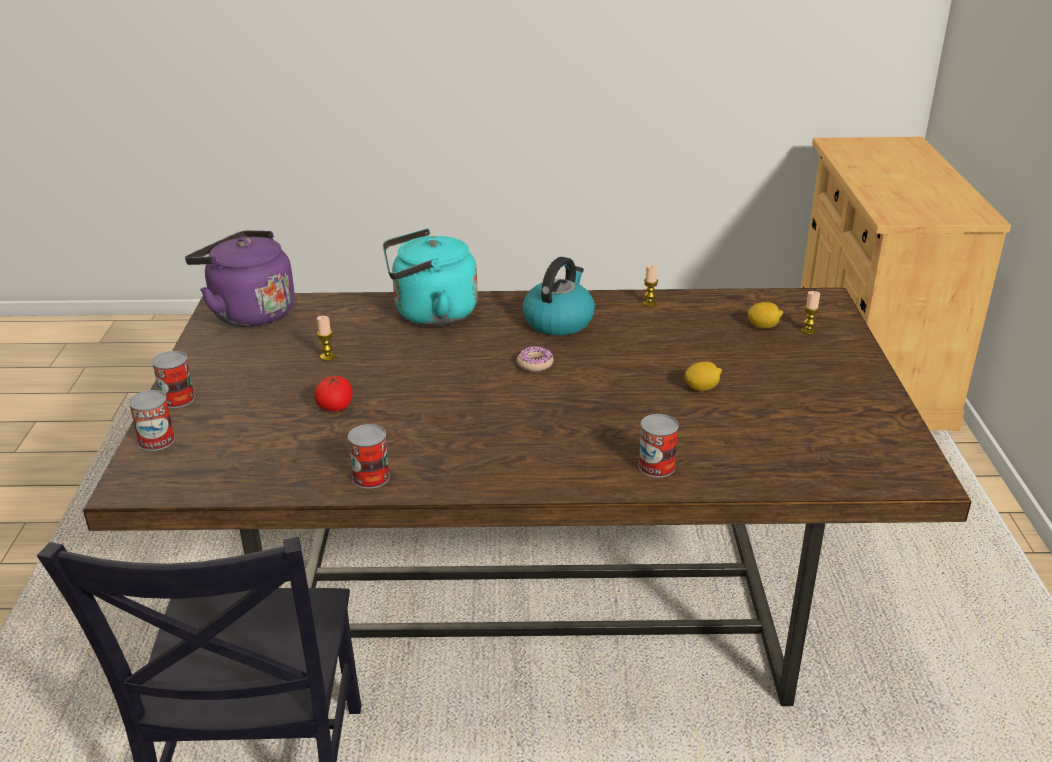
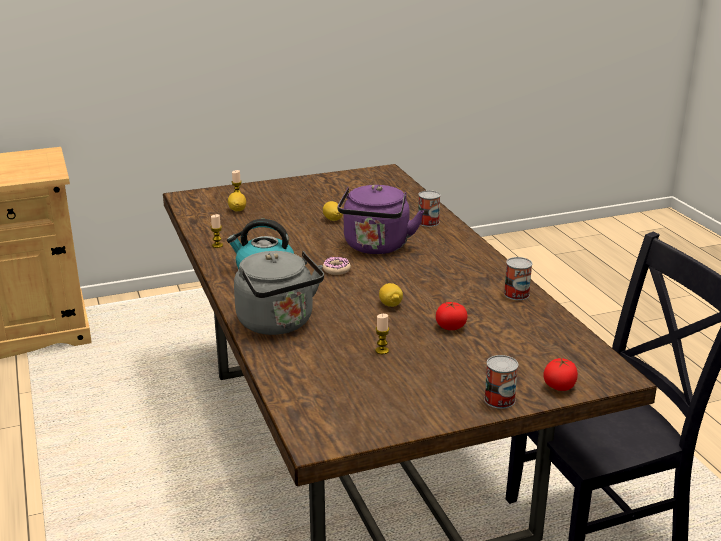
camera: 110 degrees left, 5 degrees down
(156, 440) = (559, 386): can -> tomato
(249, 312) = (326, 418): purple kettle -> purple kettle (376, 247)
(419, 381) = (390, 304): none -> lemon
(430, 314) = (278, 324): turquoise kettle -> grey kettle

